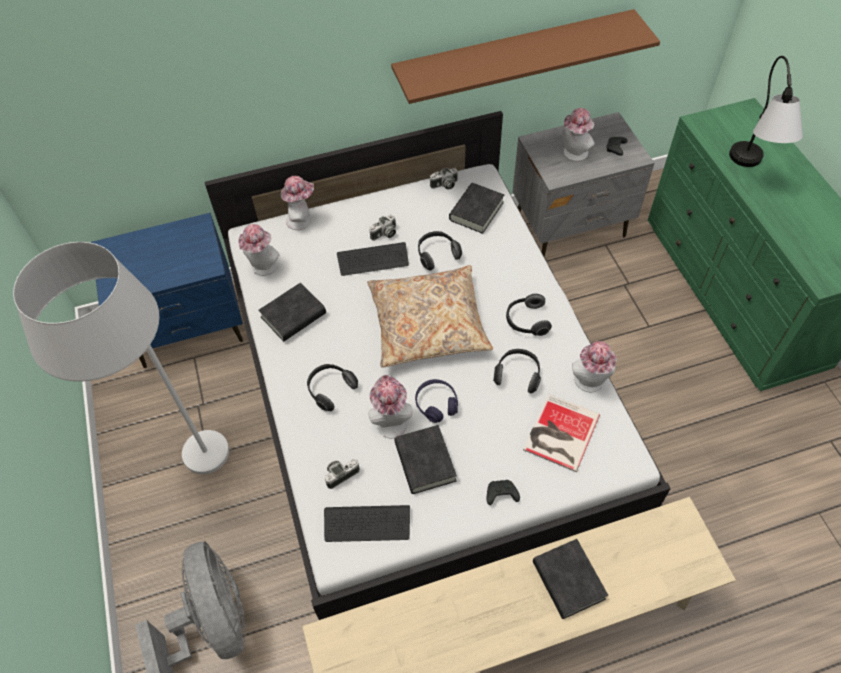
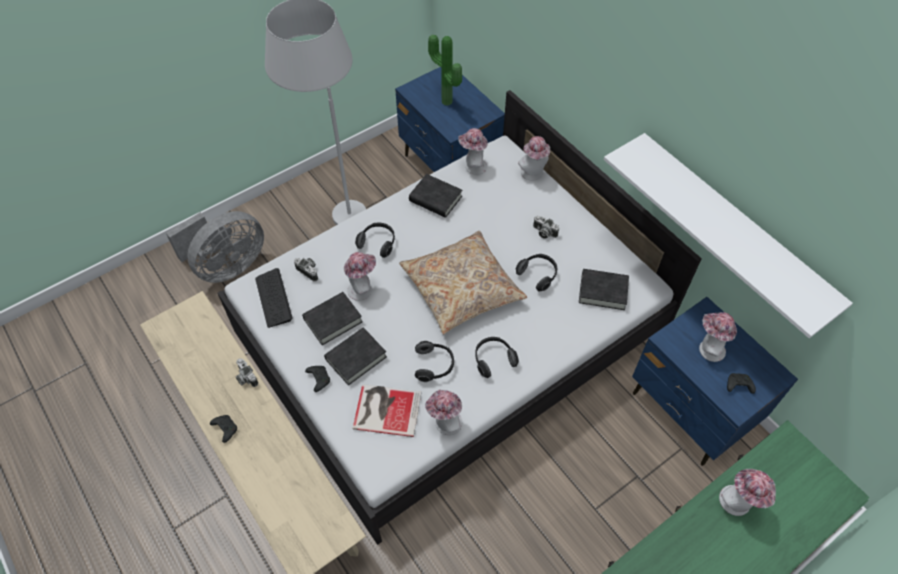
camera: 70 degrees right, 0 degrees up
(157, 262) = (445, 103): none -> potted plant
(373, 260) = (511, 232): keyboard -> none
(436, 404) = (387, 314): purple headphones -> none
(444, 185) = (622, 259): camera -> camera (245, 377)
(514, 56) = (732, 226): brown shelf -> white shelf
(526, 626) = (225, 429): none -> black game controller
(568, 580) = (267, 451): black book -> black book (356, 358)
(571, 225) = (690, 411): grey nightstand -> blue nightstand
(751, 171) = (737, 504): table lamp -> hat

